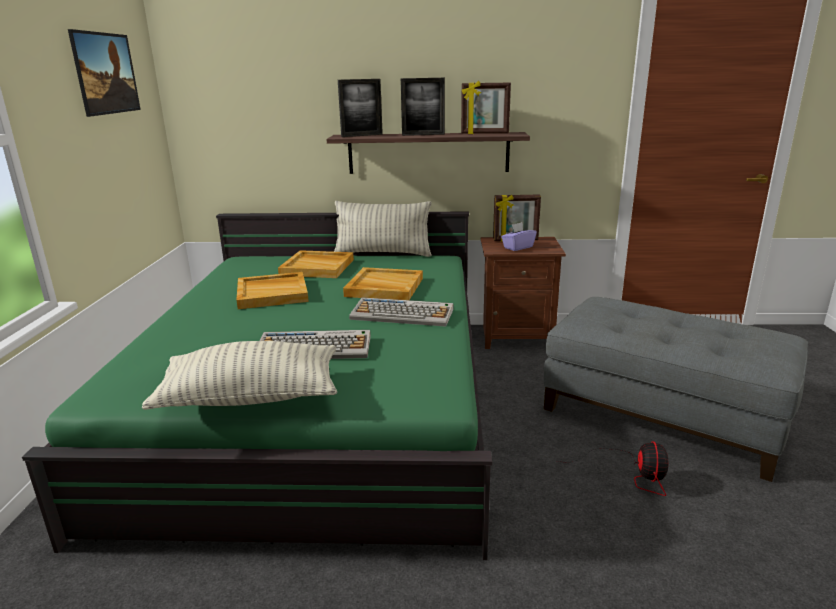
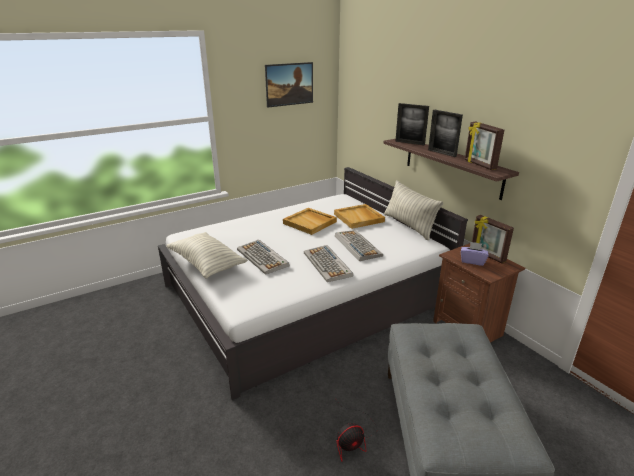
camera: 55 degrees right, 5 degrees up
(322, 404) = (306, 293): green bed -> white bed
(384, 287) = (357, 245): beige tray -> keyboard

